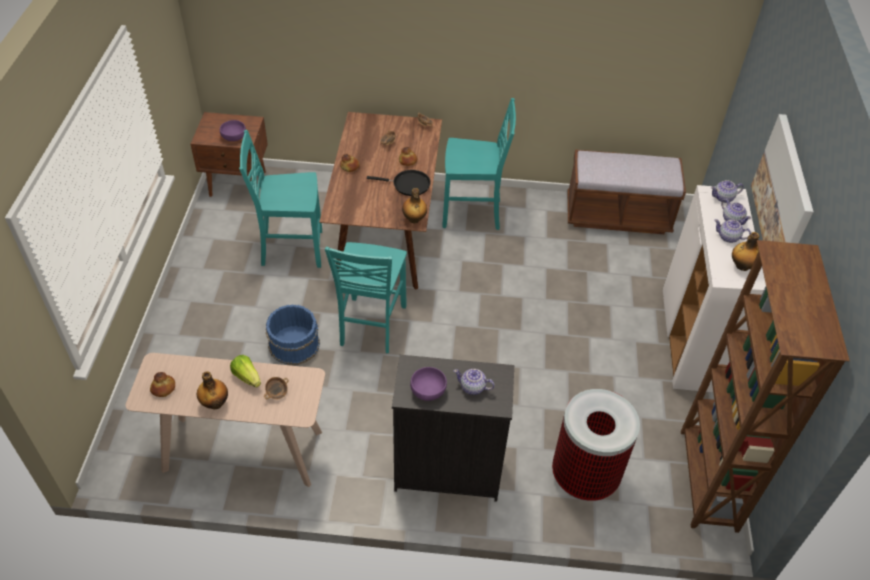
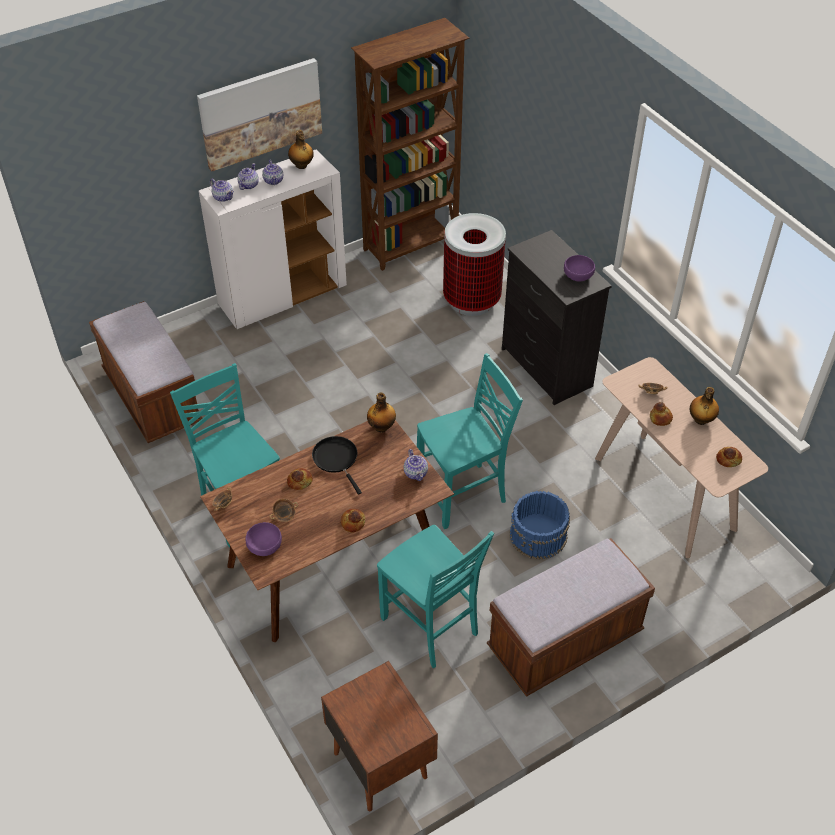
camera: 125 degrees left, 0 degrees up
(207, 302) = (564, 641): none -> brown bench
(234, 137) = (385, 695): purple bowl -> purple bowl (264, 545)
(247, 377) = (660, 418): lettuce -> bread
(473, 387) = (550, 256): teapot -> teapot (416, 473)

